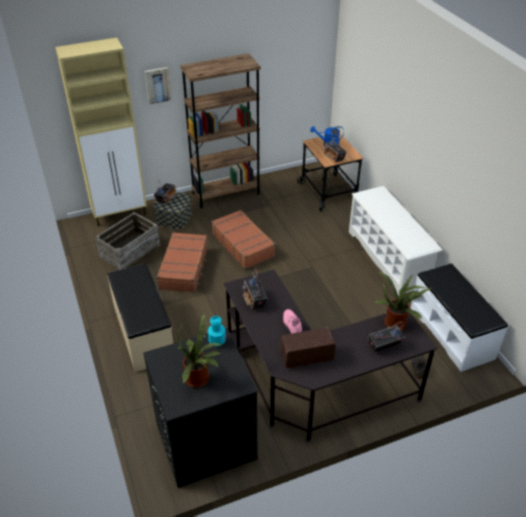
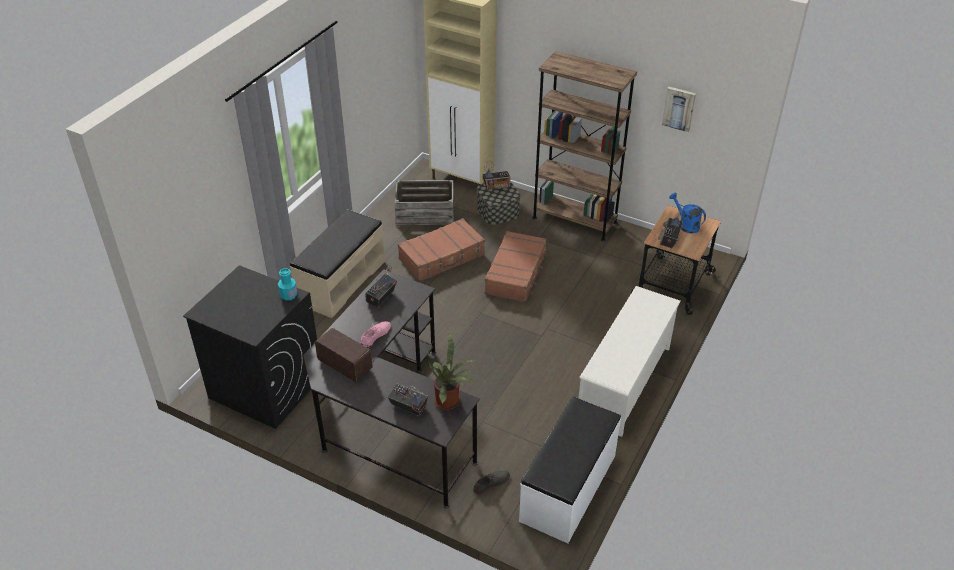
camera: 50 degrees right, 0 degrees up
(157, 85) = (531, 62): picture -> picture (679, 108)
(199, 379) = (238, 309): potted plant -> none

